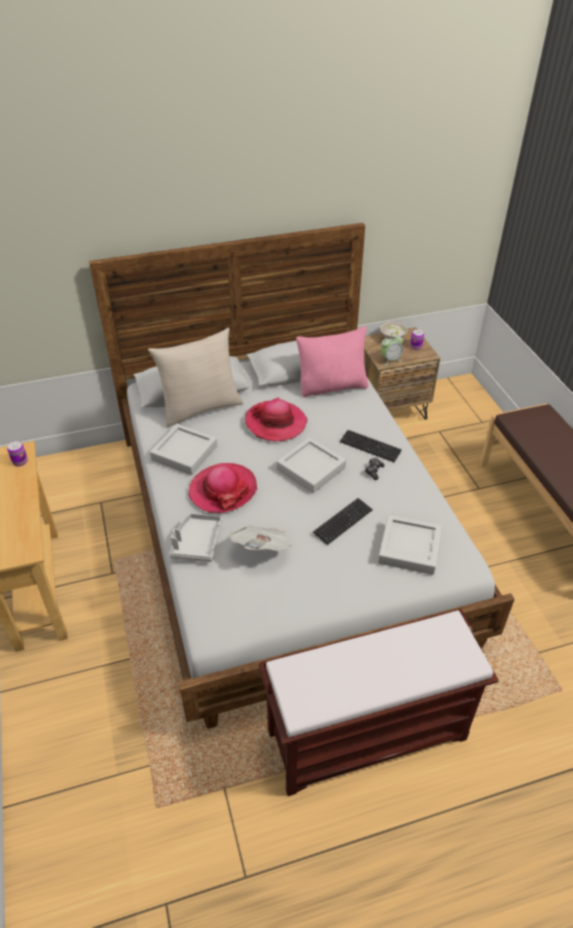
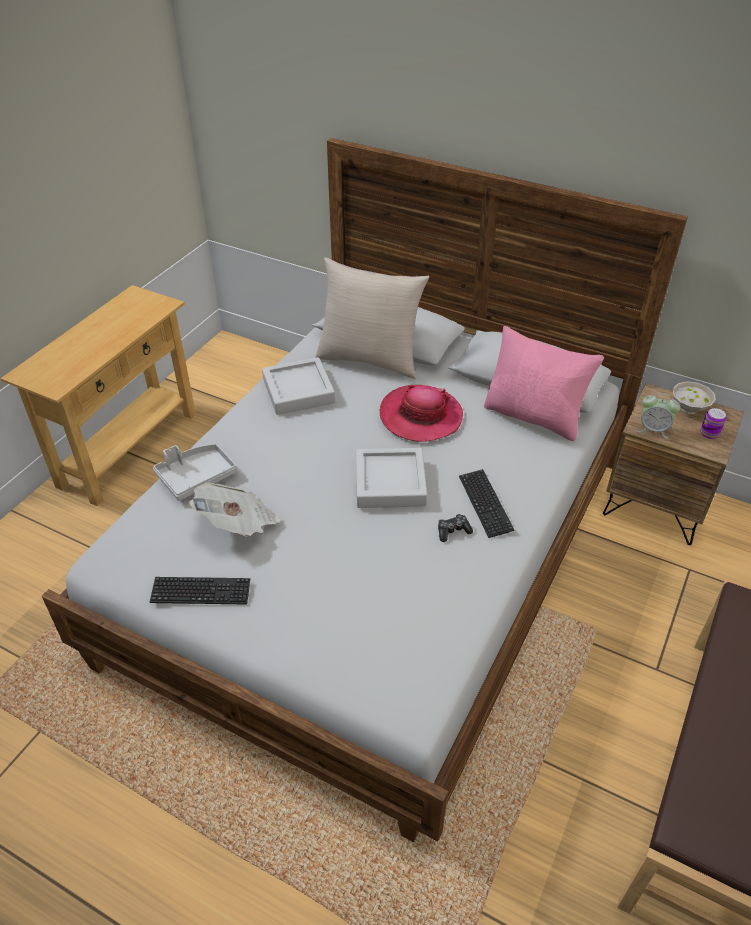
camera: 45 degrees right, 0 degrees up
(20, 461) = (151, 312): can -> none
(223, 490) = (282, 446): hat -> none
(343, 522) = (346, 557): keyboard -> keyboard (201, 592)
(368, 733) = (201, 807): brown bench -> none
(409, 548) = (373, 637): grey tray -> none

